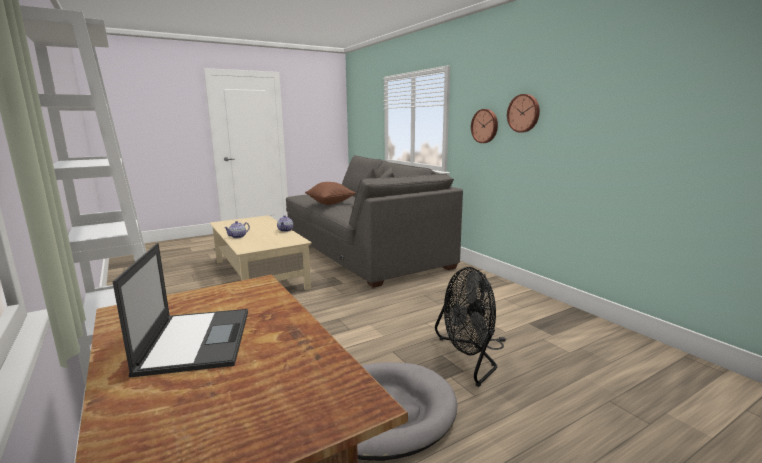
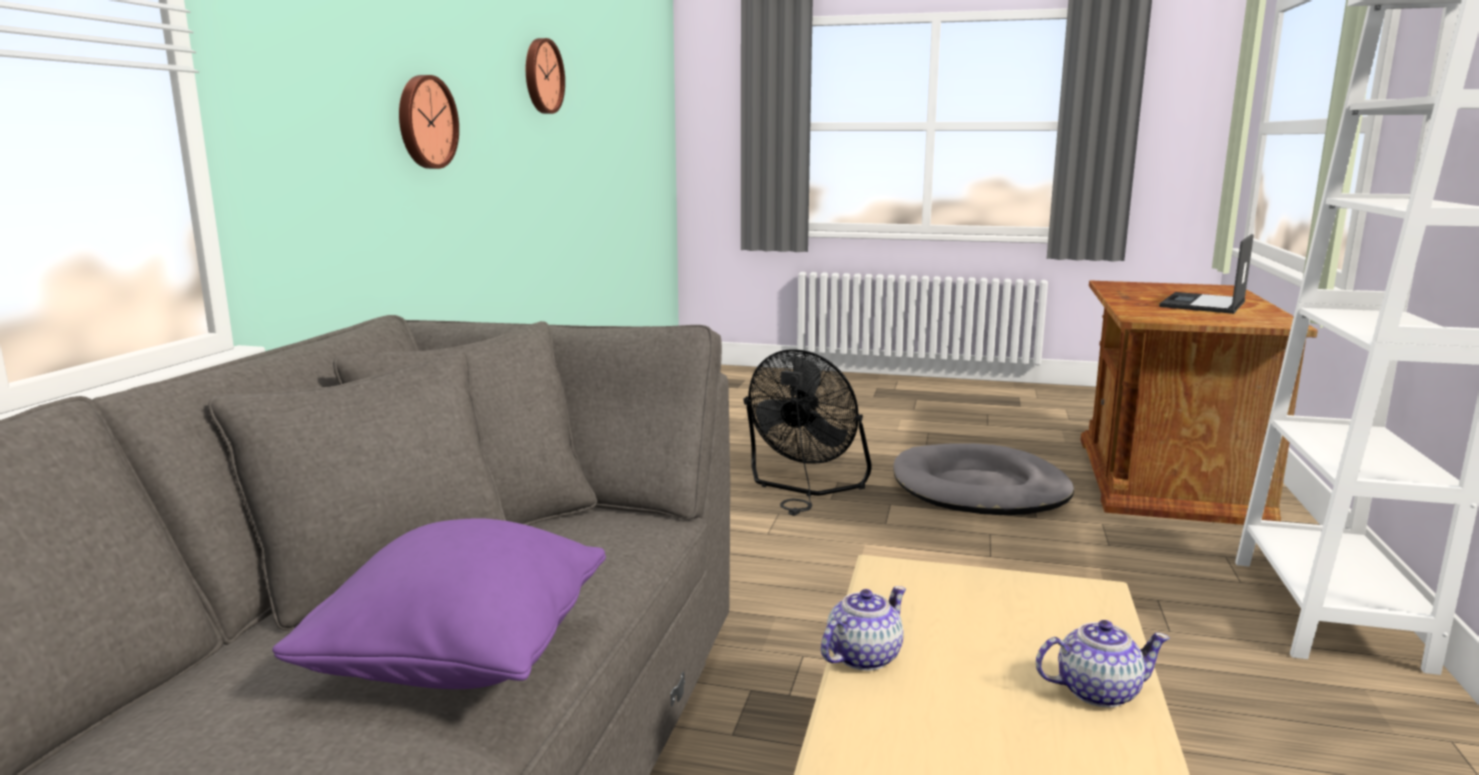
camera: 135 degrees left, 0 degrees up
(330, 203) = (462, 661): brown pillow -> purple pillow
(472, 356) = (799, 486): black fan -> black fan turned 90 degrees counterclockwise
(485, 126) = (347, 156): wall clock -> wall clock (541, 76)

